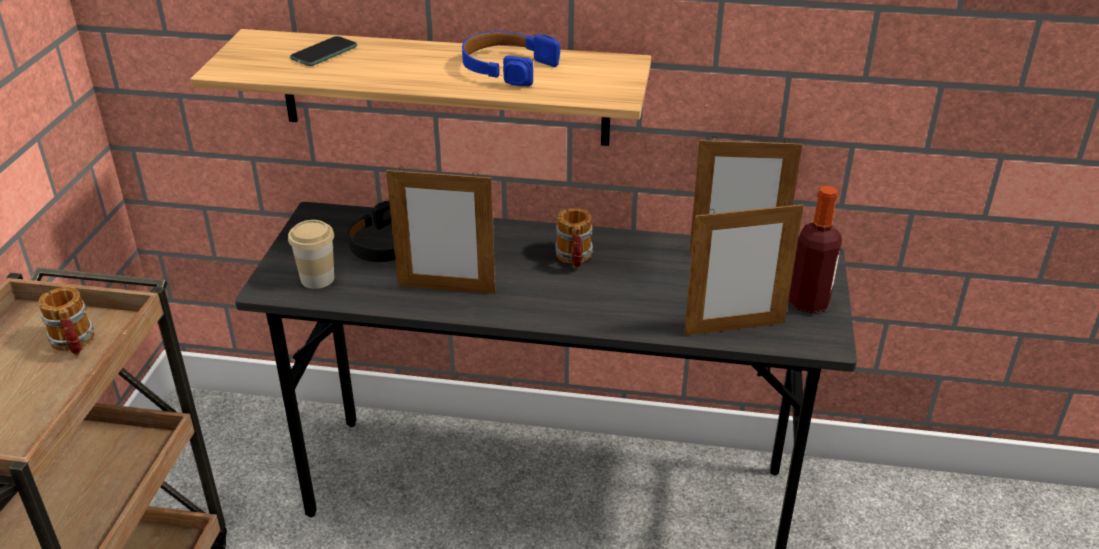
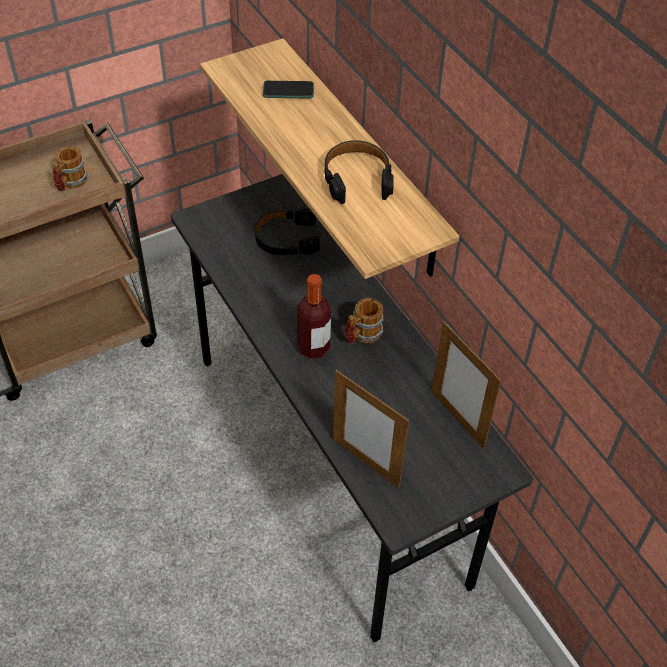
camera: 50 degrees right, 15 degrees up
(317, 279) = (222, 232): cup -> none
(446, 289) = (267, 294): picture frame -> none
(506, 68) = (357, 178): blue headphones -> black headphones
(808, 302) = (438, 490): bottle -> bottle (313, 348)

